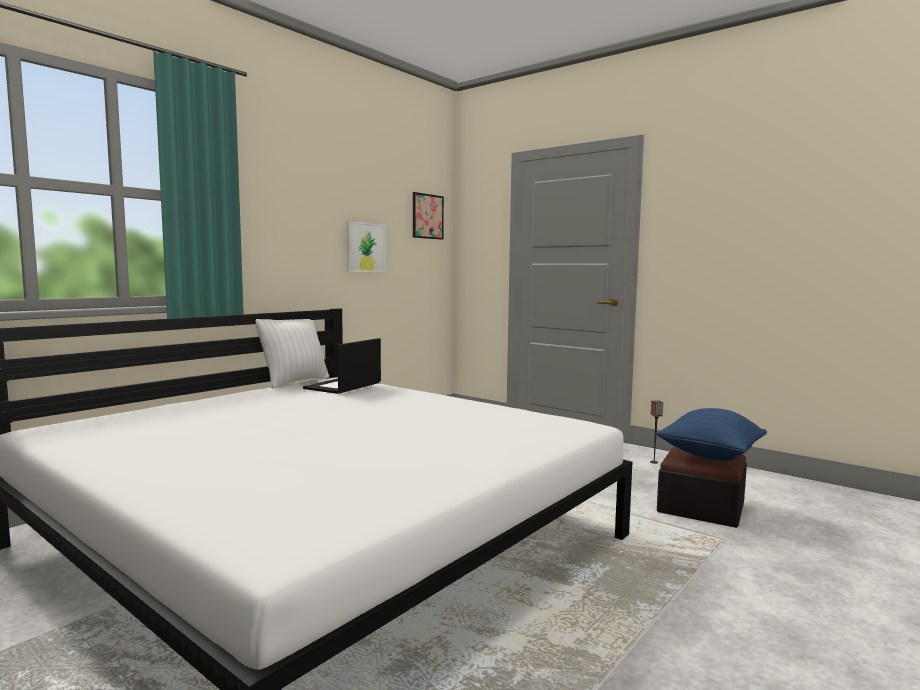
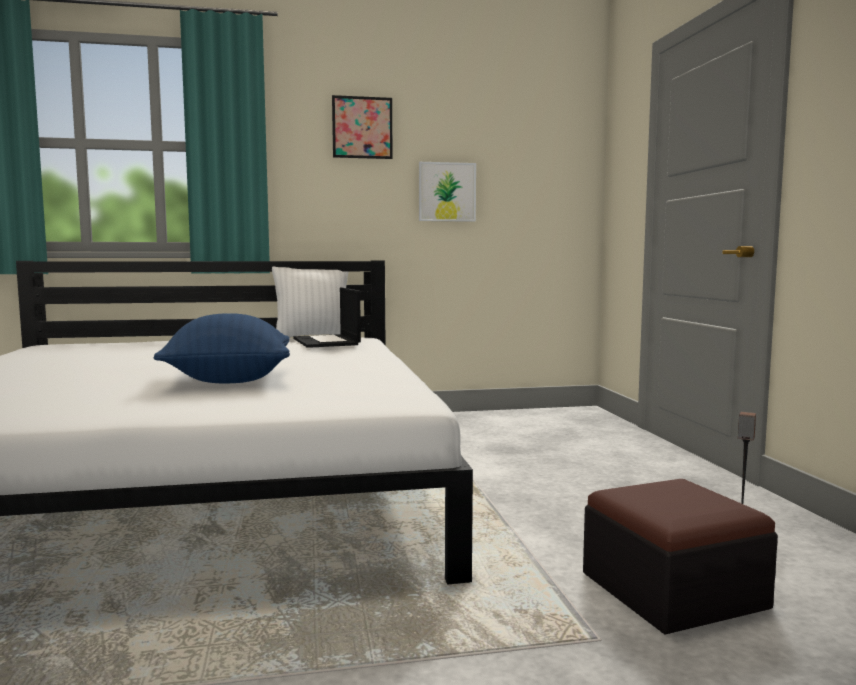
camera: 40 degrees right, 0 degrees up
(343, 386) = (327, 342): laptop -> laptop turned 90 degrees counterclockwise
(427, 216) = (551, 149): picture -> picture (362, 127)
(710, 456) = (682, 502): blue pillow -> blue pillow (229, 380)

